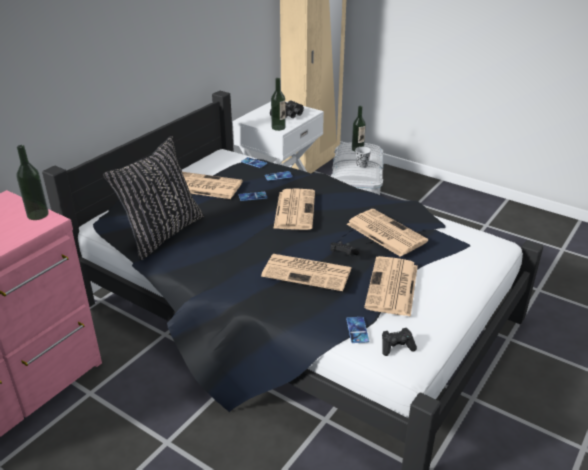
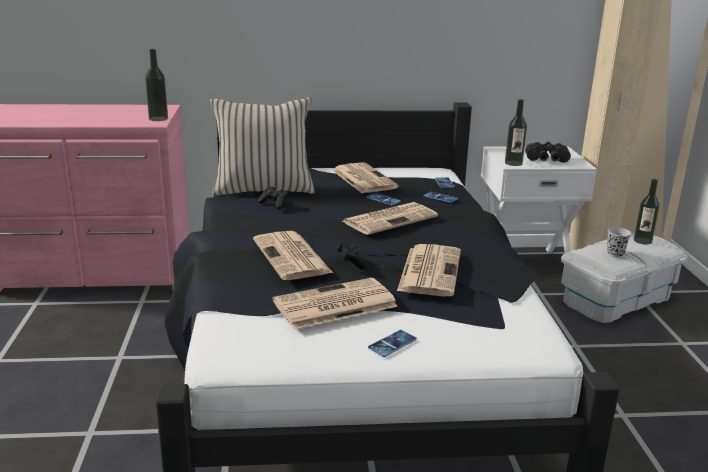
camera: 50 degrees right, 10 degrees down
(162, 233) = (263, 189): black pillow -> beige pillow
(357, 330) = (236, 310): phone -> phone (392, 343)
(396, 347) = (236, 341): black game controller -> black game controller (274, 204)

